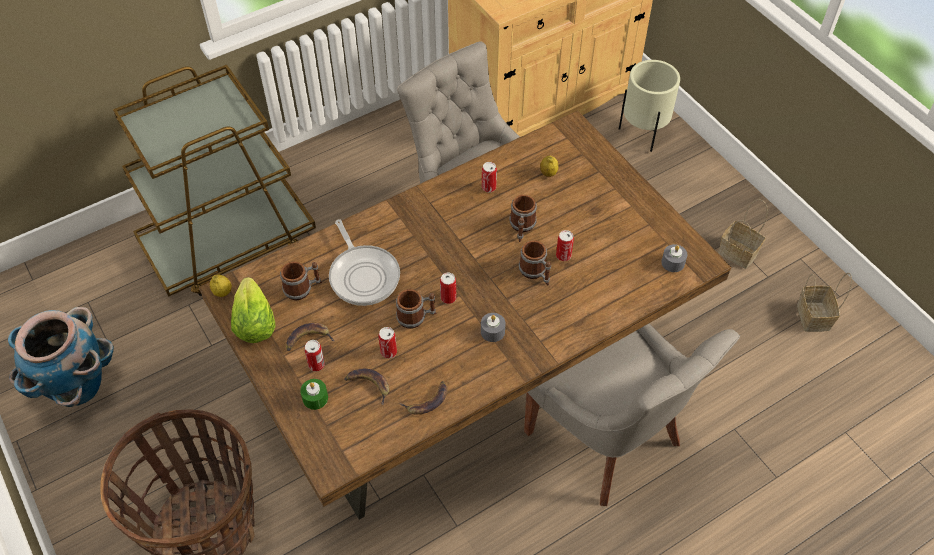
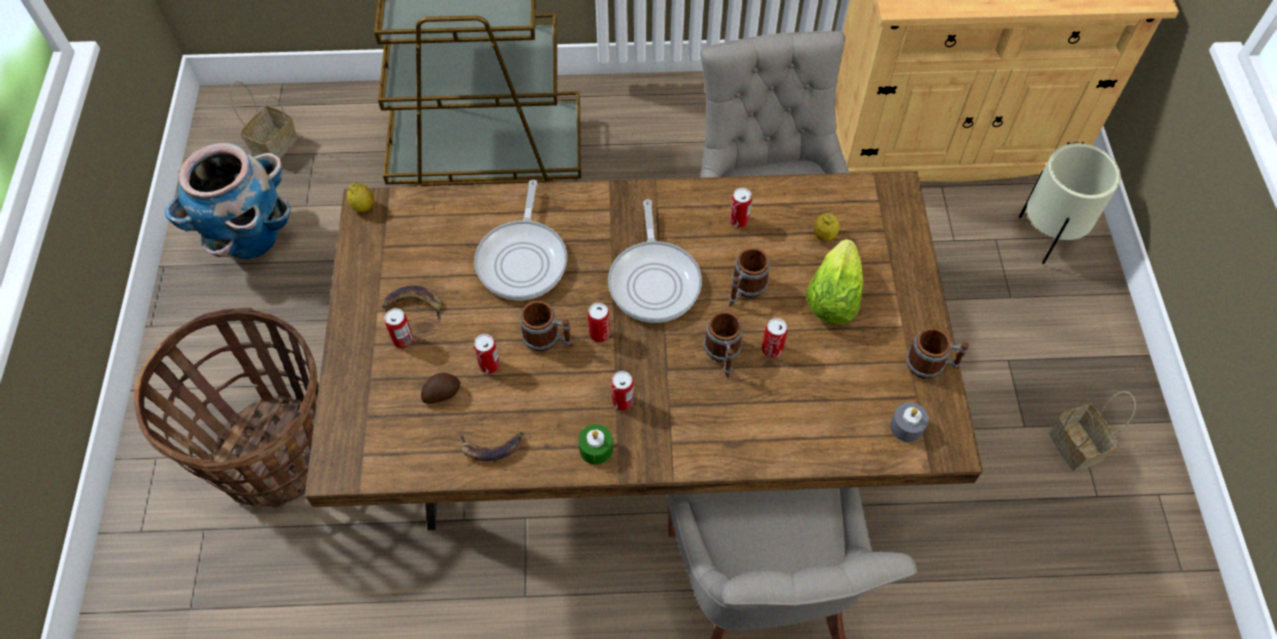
camera: 30 degrees right, 5 degrees up
(254, 324) = (371, 259): lettuce -> lettuce (832, 298)
(303, 288) = (448, 243): mug -> mug (931, 365)
(315, 398) = (375, 378): green candle -> green candle (596, 449)
(368, 385) = (441, 393): banana -> potato
(460, 248) = (654, 280): none -> frying pan
(492, 331) = (622, 401): grey candle -> can
(812, 315) = (1126, 577): basket -> basket (274, 144)

